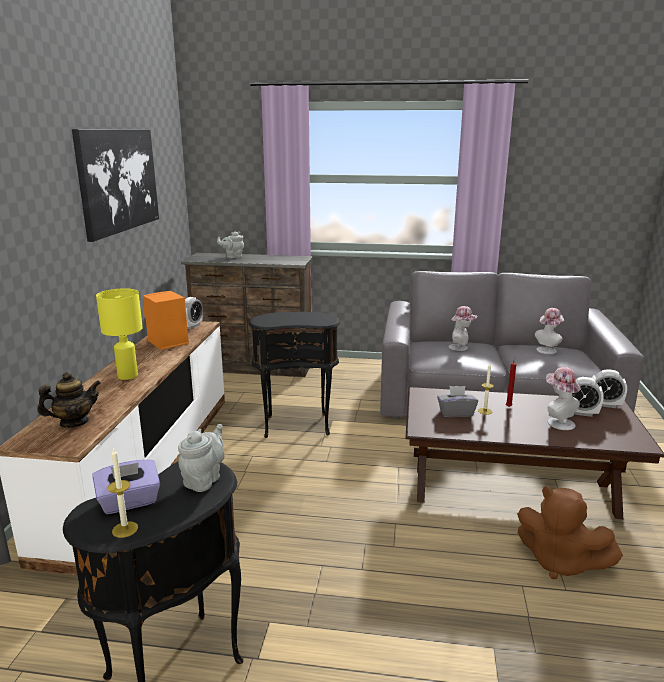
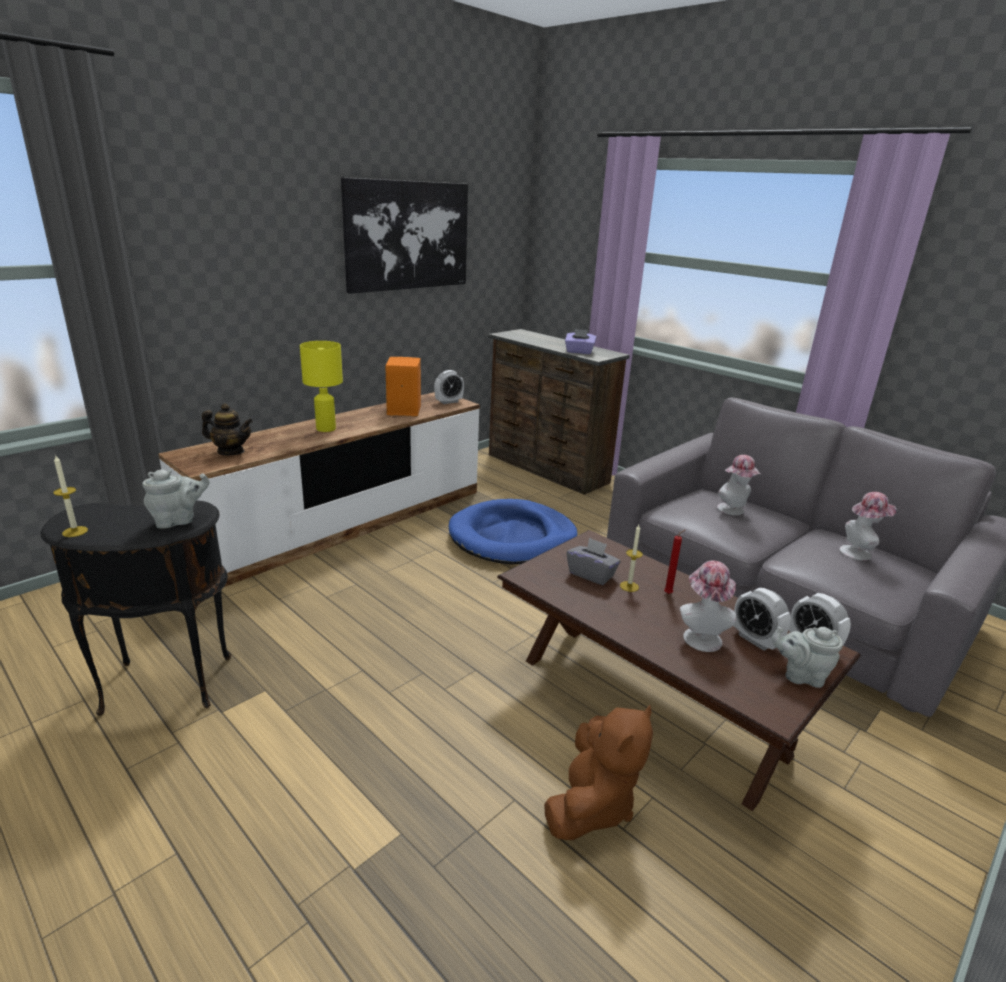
camera: 35 degrees right, 5 degrees up
(129, 502) = (112, 515): purple tissue box -> purple tissue box (579, 352)
(232, 257) = (544, 339): grey teapot -> grey teapot (800, 675)
(297, 424) = (512, 537): black side table -> blue dog bed
(559, 562) = (592, 805): brown plush toy -> brown plush toy turned 135 degrees counterclockwise

